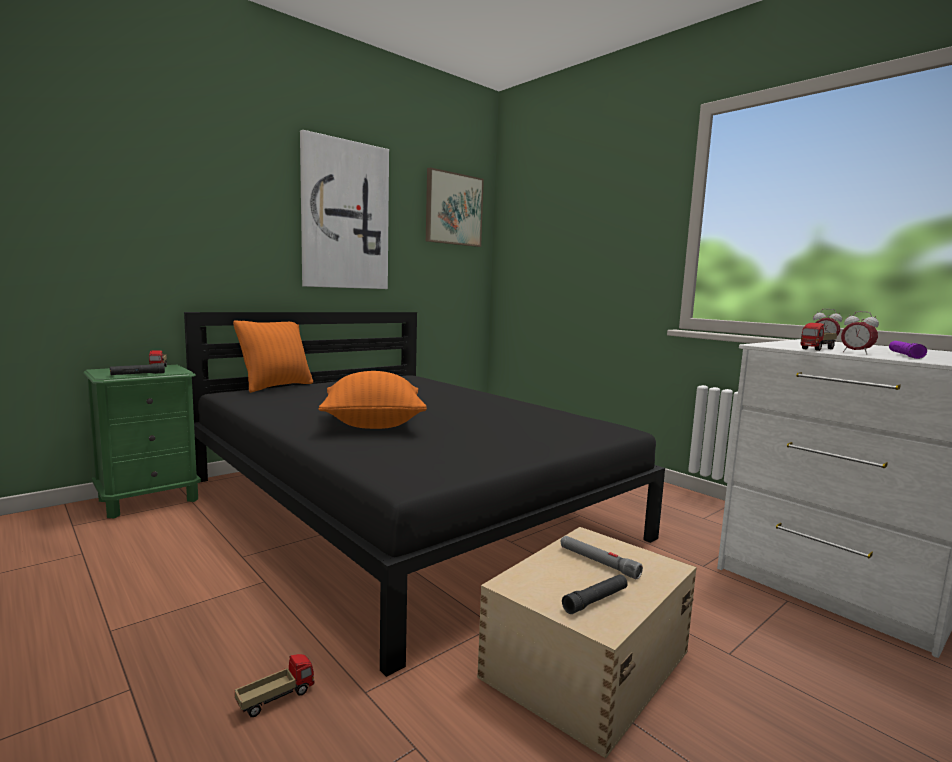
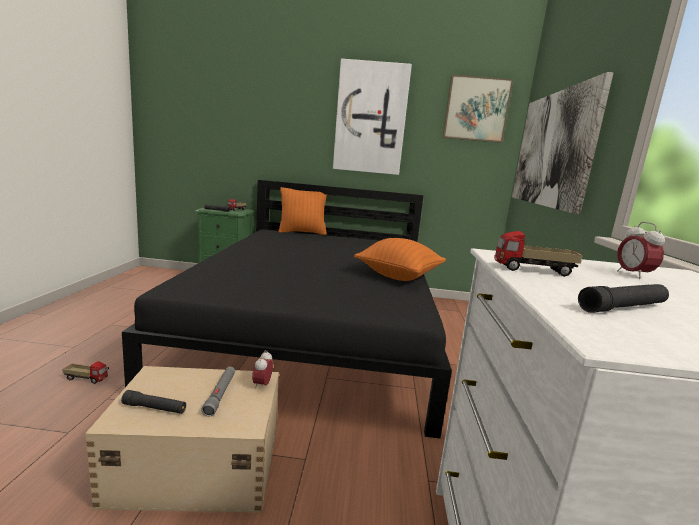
camera: 45 degrees right, 5 degrees up
(373, 425) = (269, 261): orange pillow -> orange pillow (398, 276)
(563, 255) = (553, 149): none -> picture
(856, 353) = (548, 284): alarm clock -> alarm clock (262, 385)
(904, 355) = (623, 307): purple flashlight -> black flashlight

